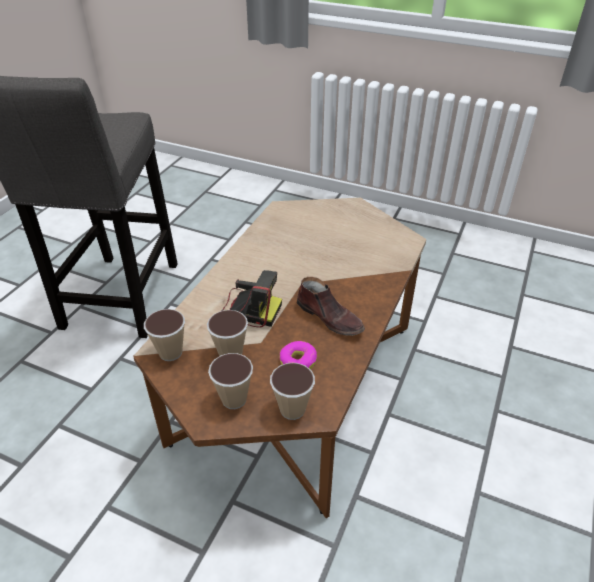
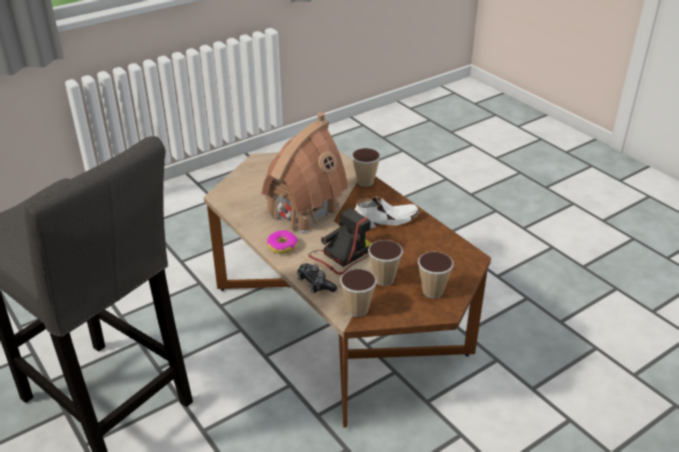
camera: 60 degrees left, 5 degrees down
(193, 310) = (315, 284): none -> game controller
(292, 409) = (461, 268): cup -> cup (365, 182)
(298, 361) = (417, 250): donut -> donut (282, 246)
(300, 259) = (302, 210): none -> toy house
(330, 317) = (384, 221): brown shoe -> white shoe

